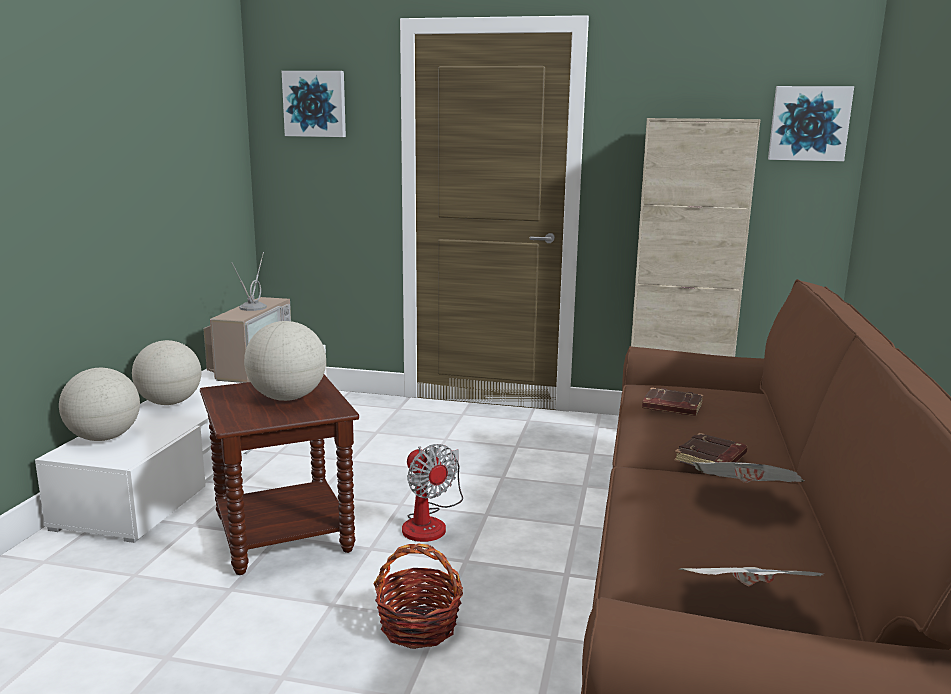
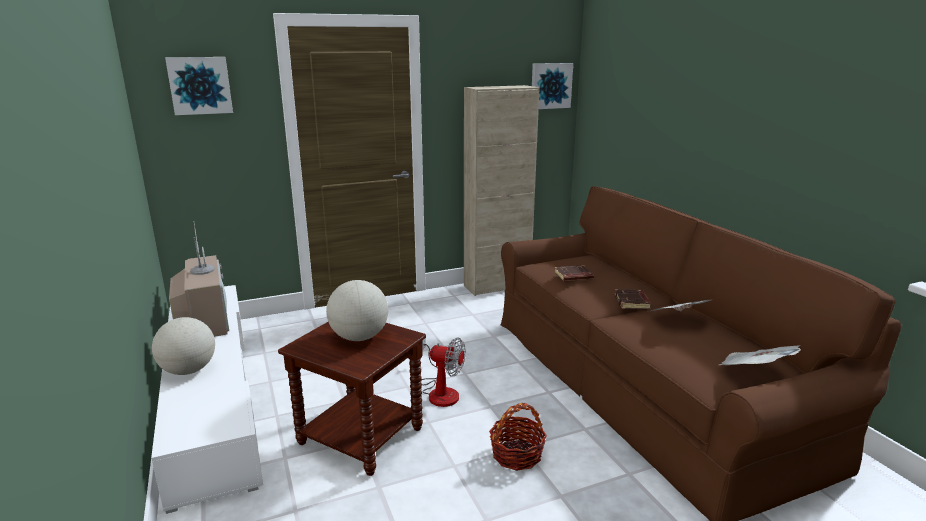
camera: 35 degrees left, 5 degrees up
(104, 438) = (183, 417): globe -> none

